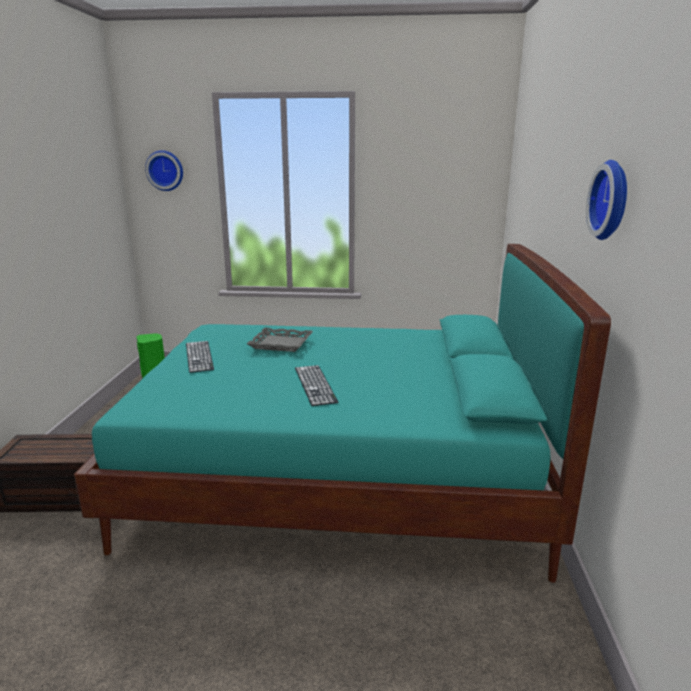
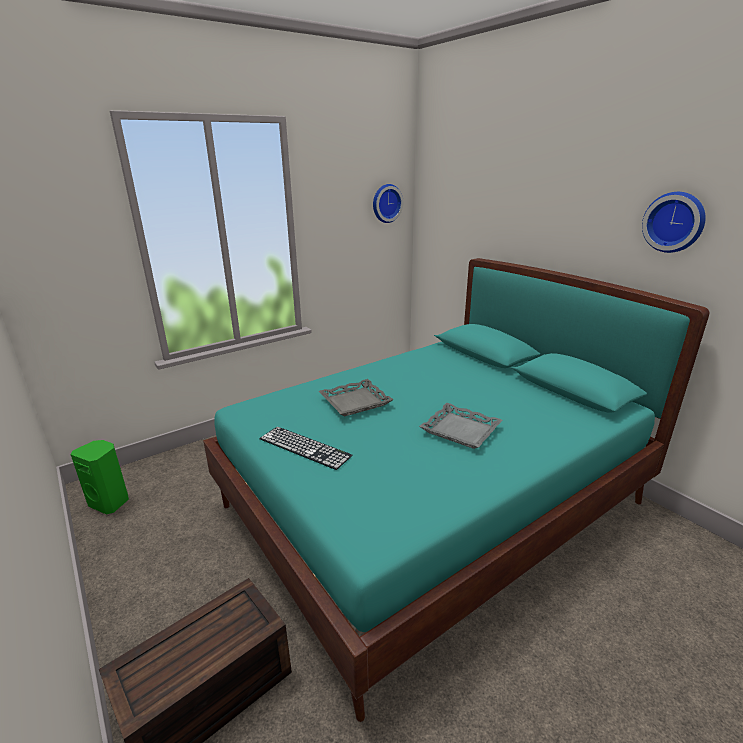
camera: 40 degrees left, 5 degrees up
(165, 170) = (51, 221): wall clock -> wall clock (386, 203)
(315, 384) = (461, 430): keyboard -> grey tray

